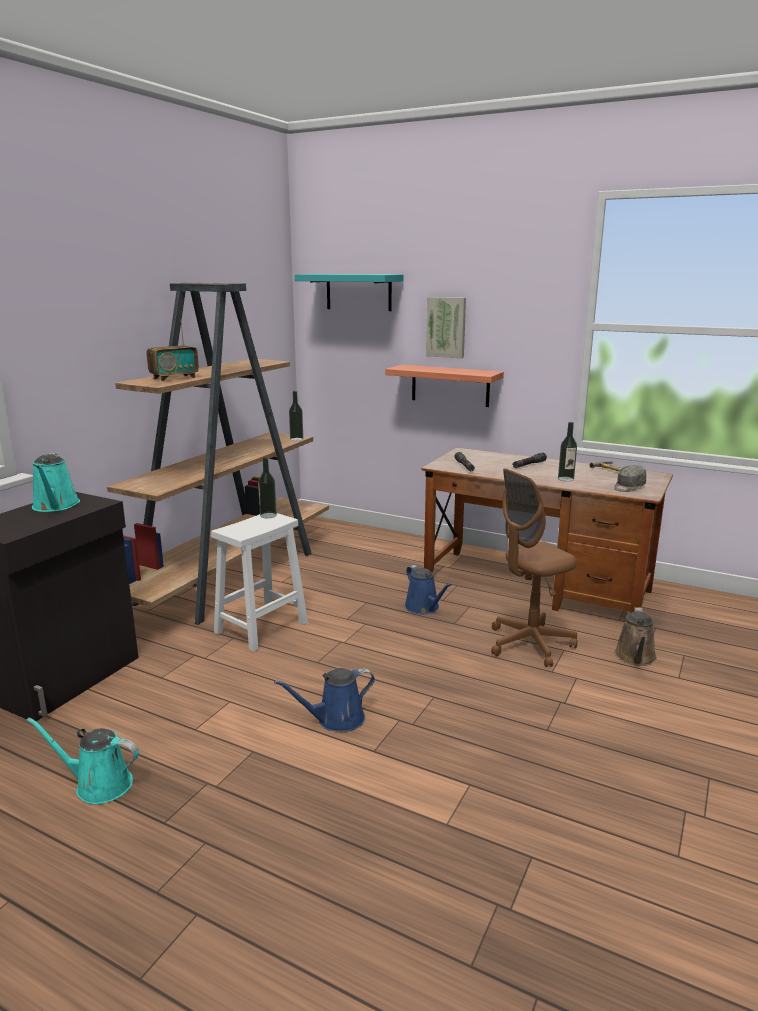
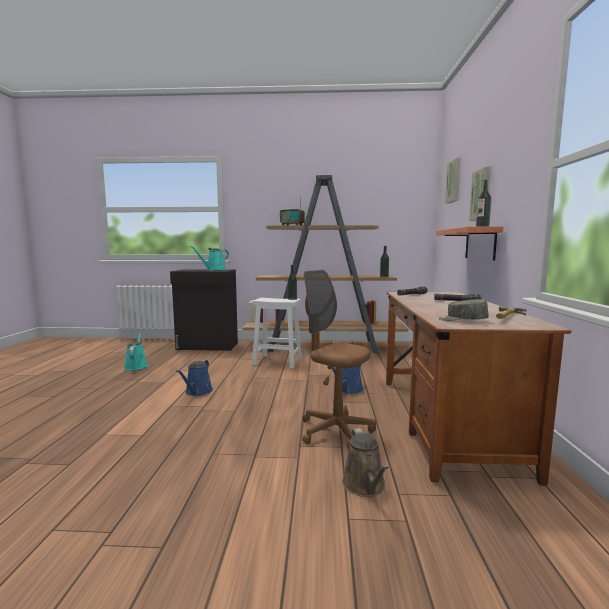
camera: 65 degrees right, 10 degrees down
(336, 719) = (197, 392): blue watering can -> blue watering can turned 120 degrees counterclockwise
(358, 292) = (454, 181): turquoise shelf -> picture
(565, 479) = (439, 308): bottle -> bottle (482, 226)
(635, 657) = (365, 486): brown watering can -> brown watering can turned 90 degrees counterclockwise

